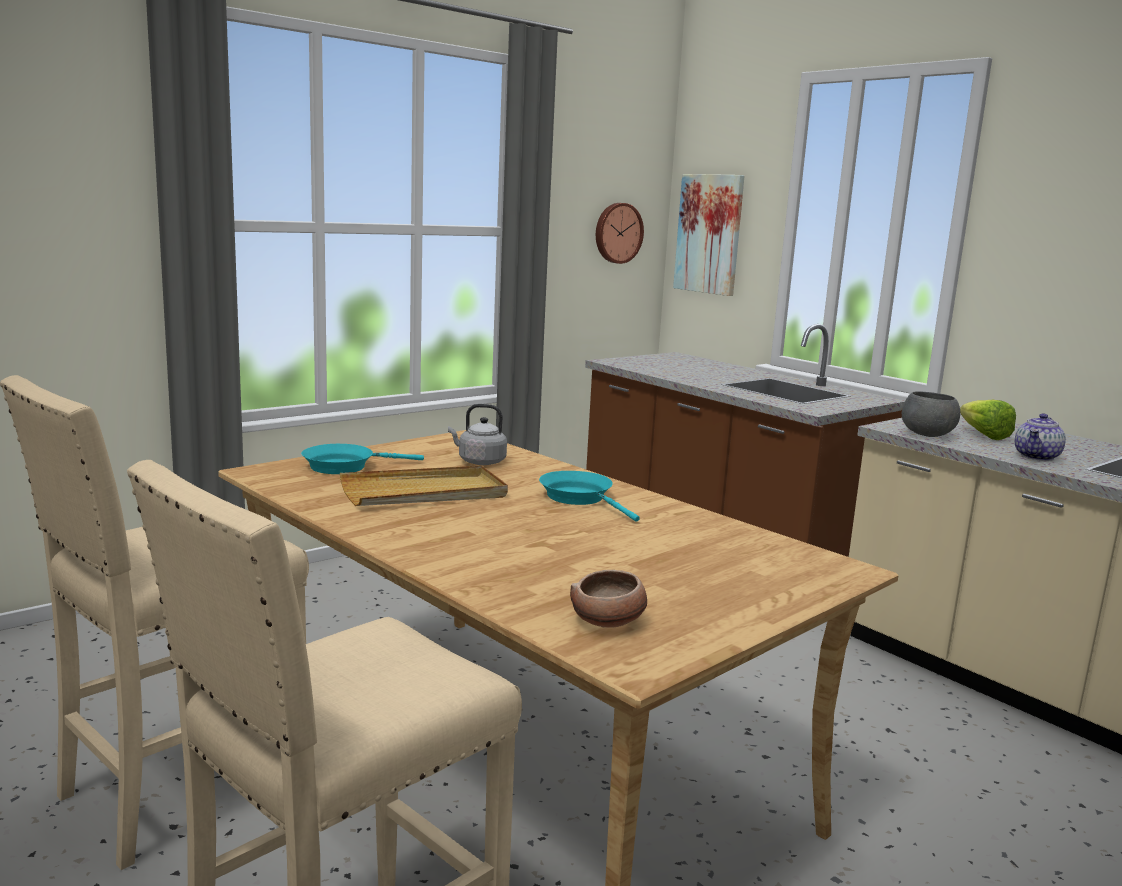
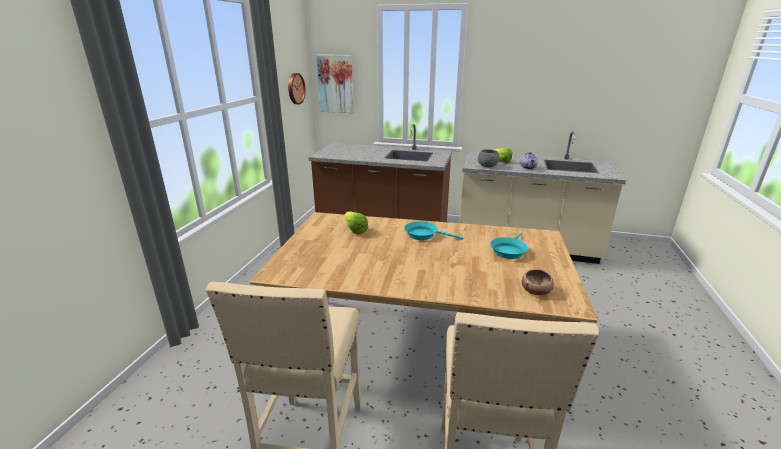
camera: 35 degrees left, 10 degrees up
(344, 466) = (305, 254): turquoise frying pan -> turquoise frying pan (508, 250)
(424, 493) = (367, 256): beige tray -> none
(479, 461) = (354, 229): grey kettle -> lettuce

